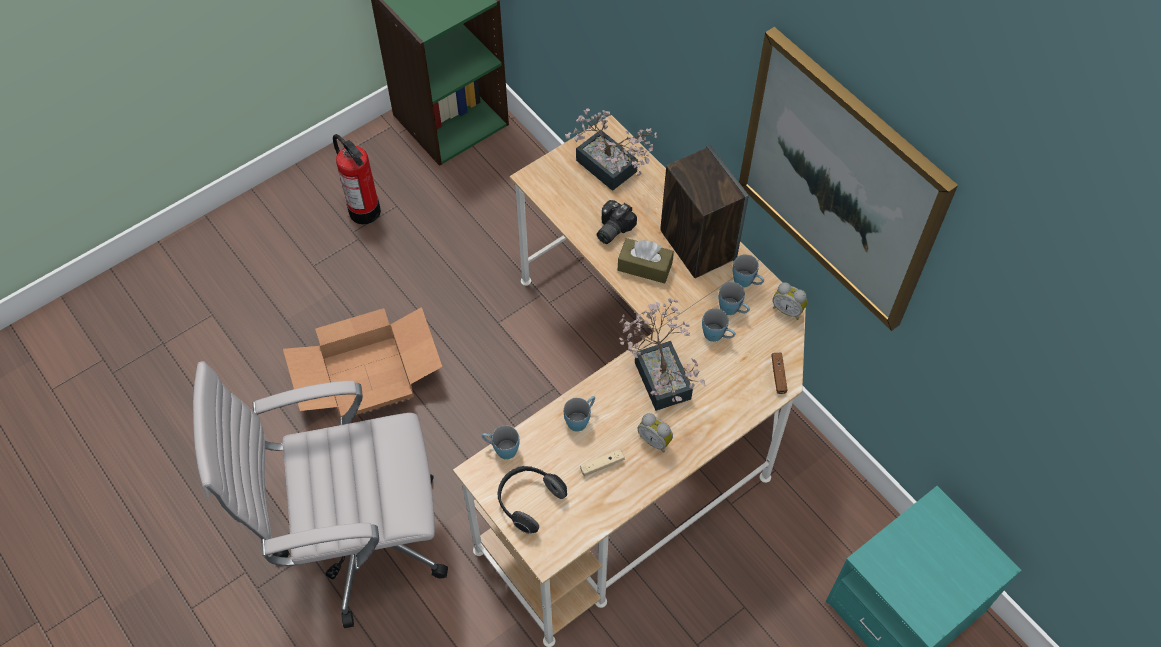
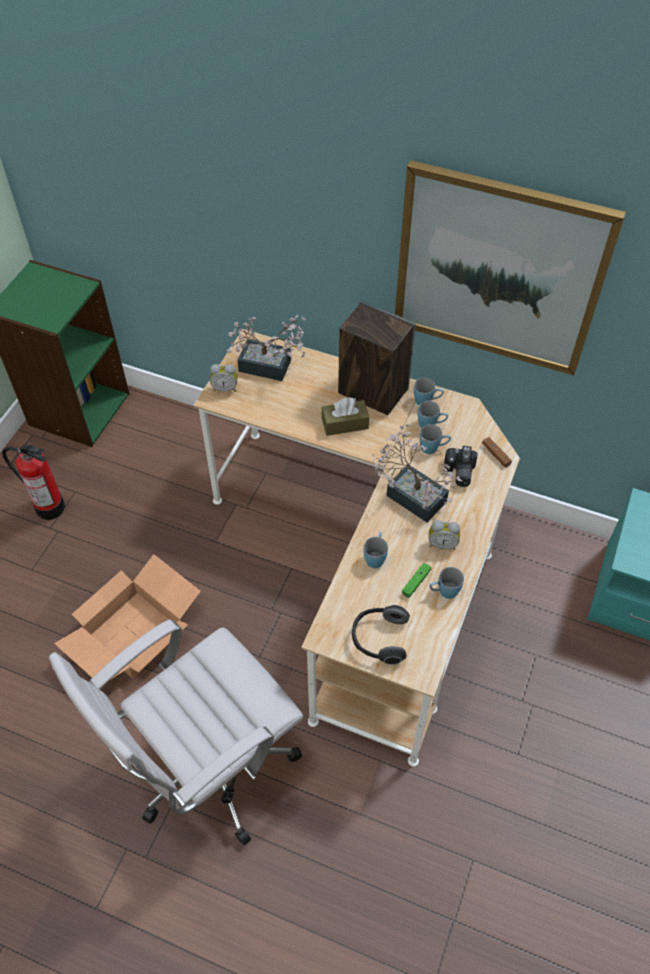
camera: 30 degrees left, 5 degrees down
(501, 449) = (330, 610): blue mug -> blue mug (444, 592)
(602, 465) = (416, 582): beige game controller -> green game controller
(611, 228) = (300, 408): camera -> camera (458, 473)
(788, 310) = (469, 407): alarm clock -> alarm clock (225, 388)

